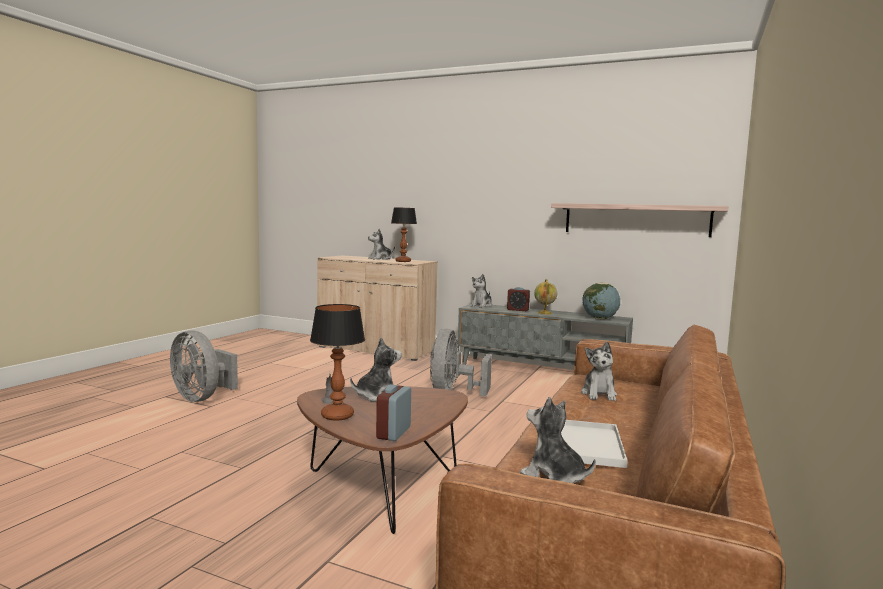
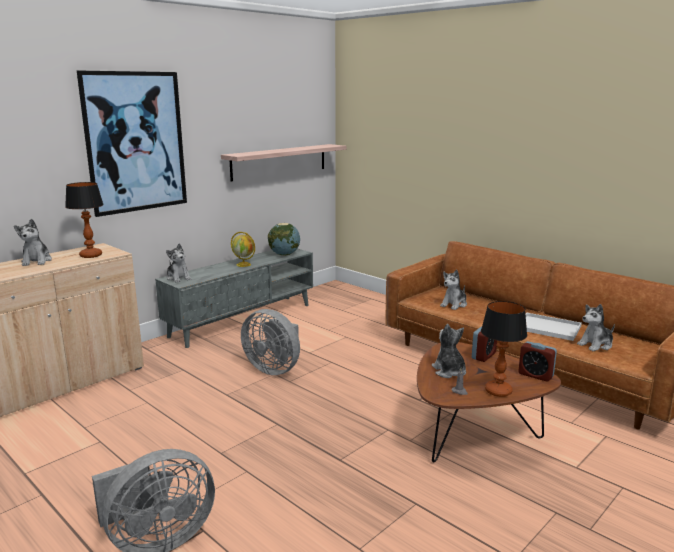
camera: 70 degrees left, 10 degrees up
(475, 186) = (135, 142): none -> picture
(518, 310) = (218, 270): alarm clock -> alarm clock (483, 356)
(599, 394) = (454, 304): plush toy -> plush toy turned 105 degrees clockwise

